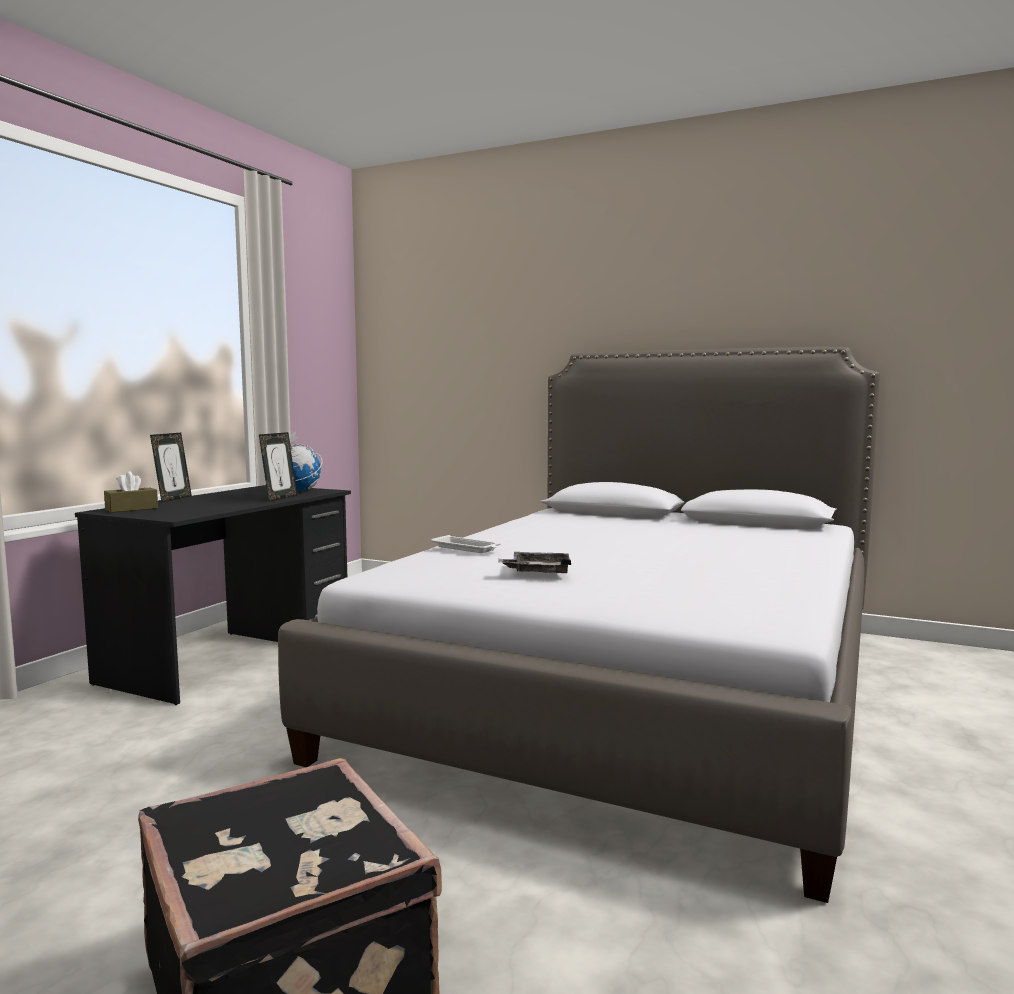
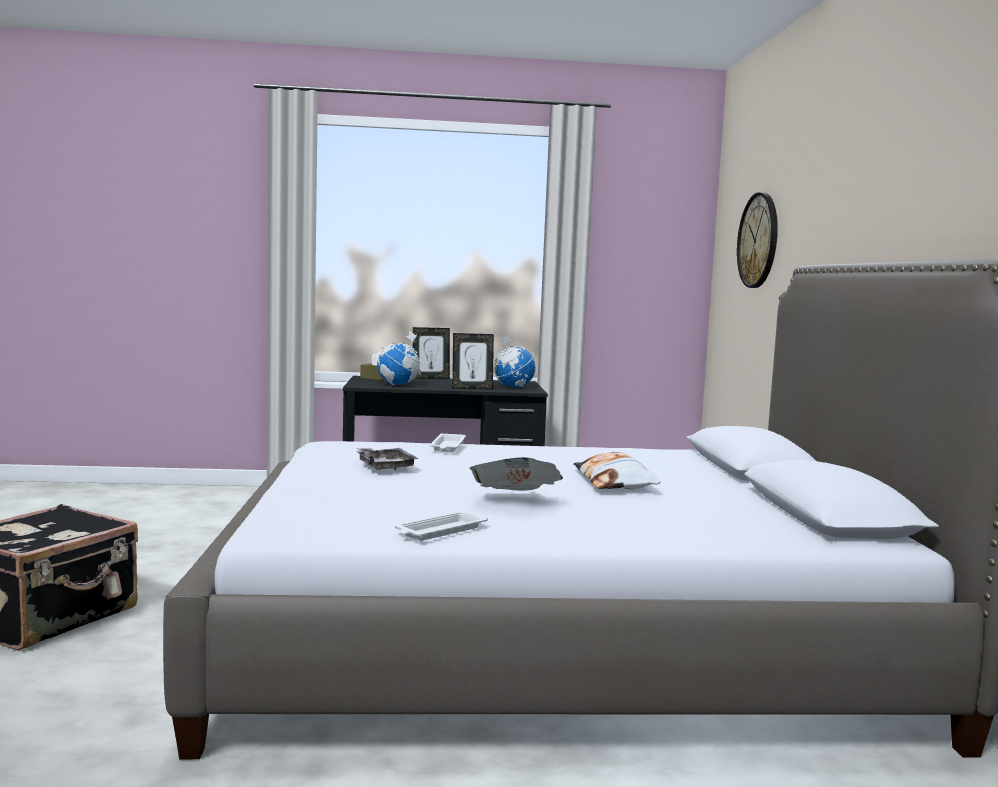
camera: 60 degrees right, 0 degrees up
(202, 509) = (398, 385): none -> globe
(459, 332) = (758, 240): none -> wall clock
(643, 537) = (615, 482): none -> pillow
(698, 560) = (515, 501): none -> newspaper
(792, 586) = (440, 531): none -> white tray

